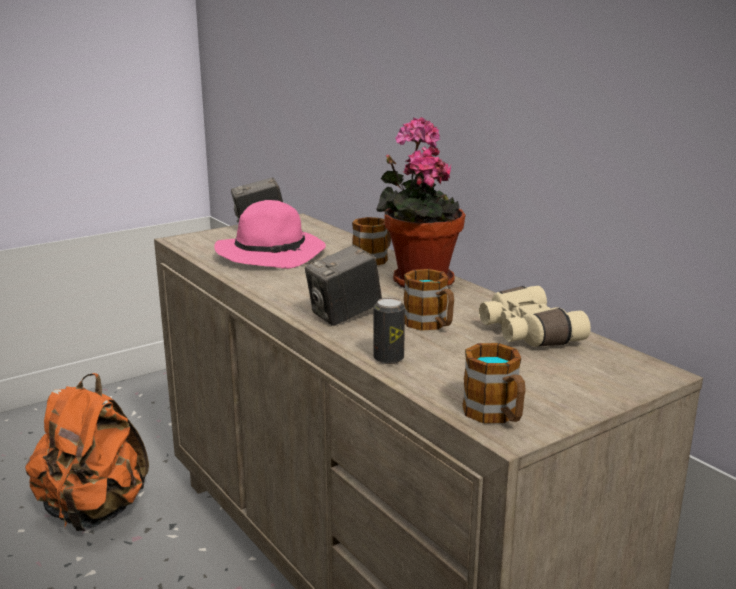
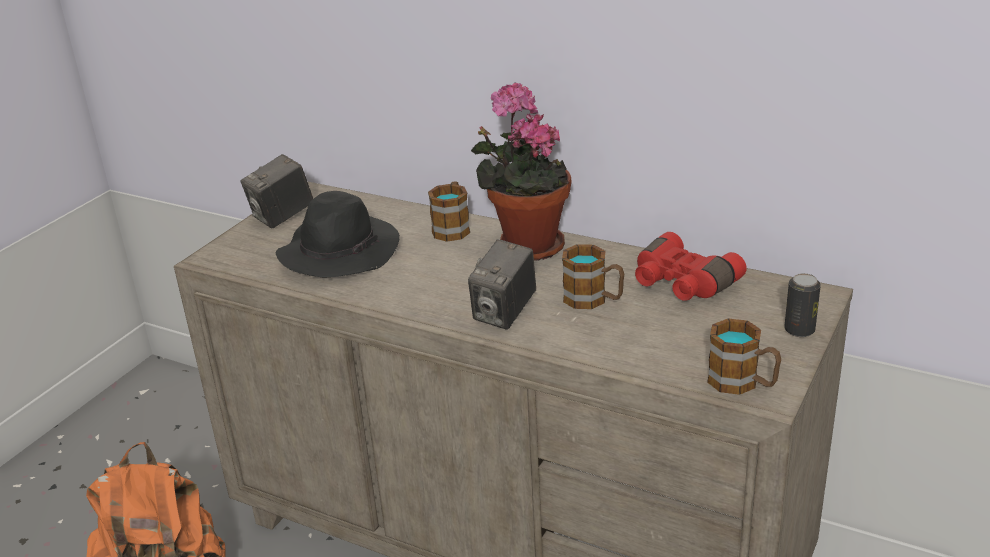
camera: 25 degrees left, 10 degrees up
(272, 254) = (340, 252): pink hat -> black hat
(388, 358) = (597, 352): can -> can (799, 330)
(525, 333) = (681, 284): beige binoculars -> red binoculars

